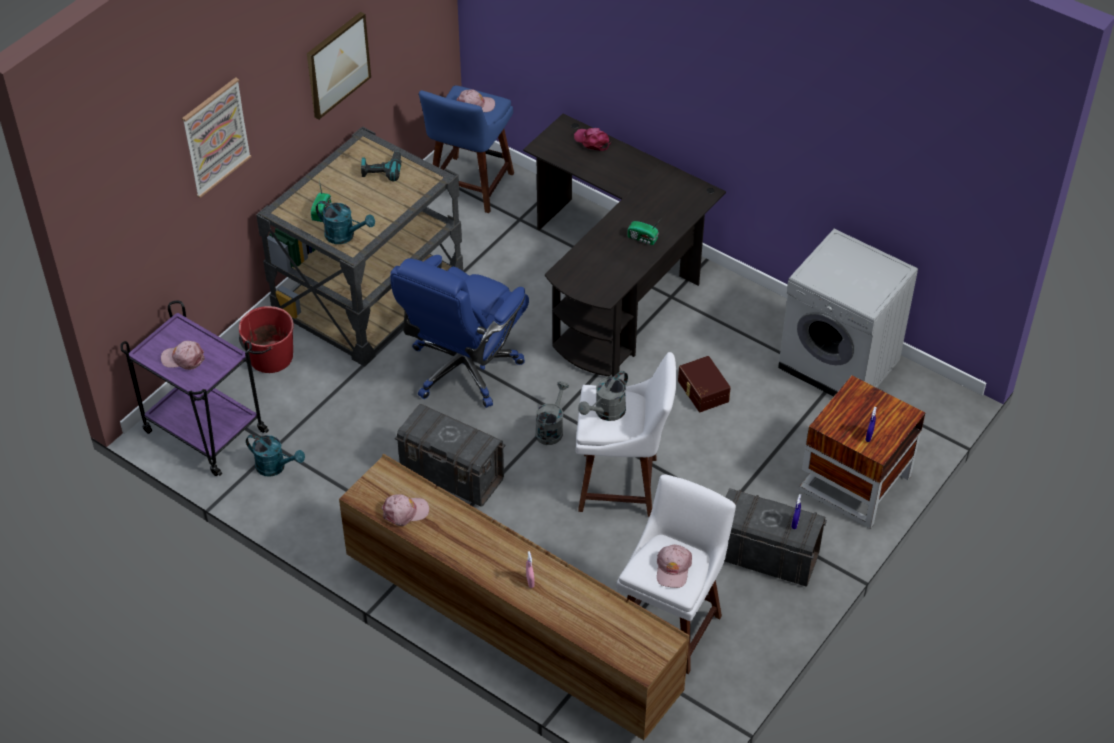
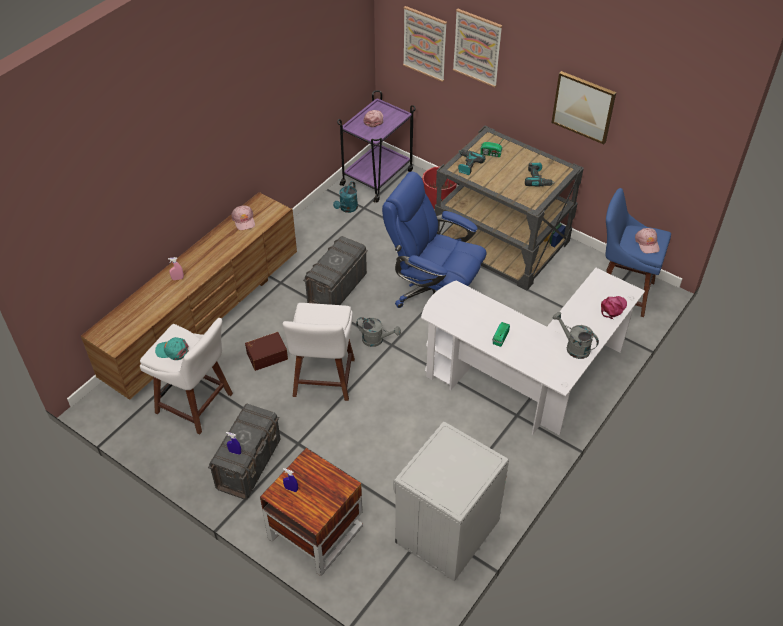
camera: 90 degrees right, 0 degrees up
(154, 210) = (425, 43): none -> picture
(345, 236) = (467, 165): turquoise watering can -> power drill
(606, 413) = (319, 317): grey watering can -> grey watering can (573, 347)
(618, 283) = (528, 381): black desk -> white desk
(673, 569) = (172, 351): pink cap -> turquoise cap
(702, 391) = (414, 432): brown storage box -> brown storage box (266, 355)

